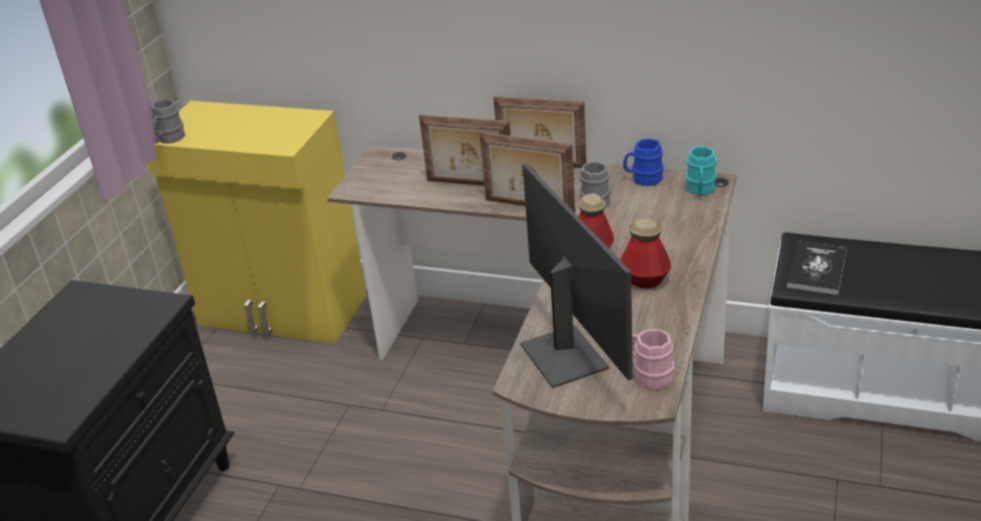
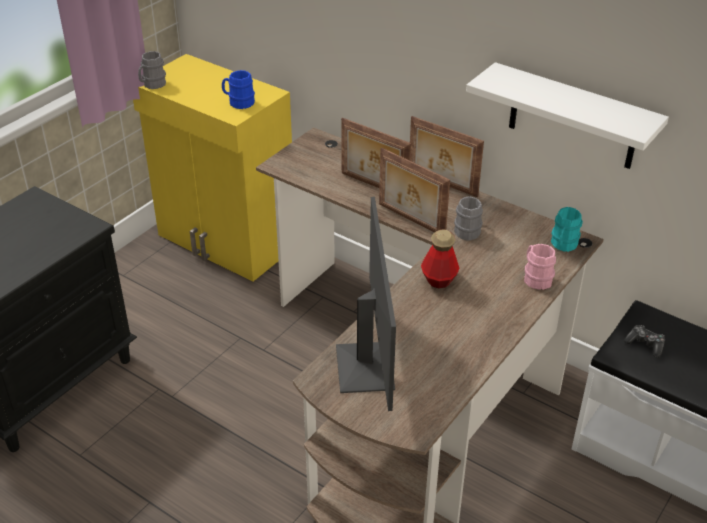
camera: 15 degrees right, 5 degrees up
(643, 179) = (519, 221): blue mug -> blue mug (238, 102)
(645, 280) = (468, 317): bottle -> none
(649, 375) = (424, 406): pink mug -> pink mug (535, 278)
(678, 50) = (573, 117): none -> white shelf
(816, 269) = (645, 344): book -> game controller

